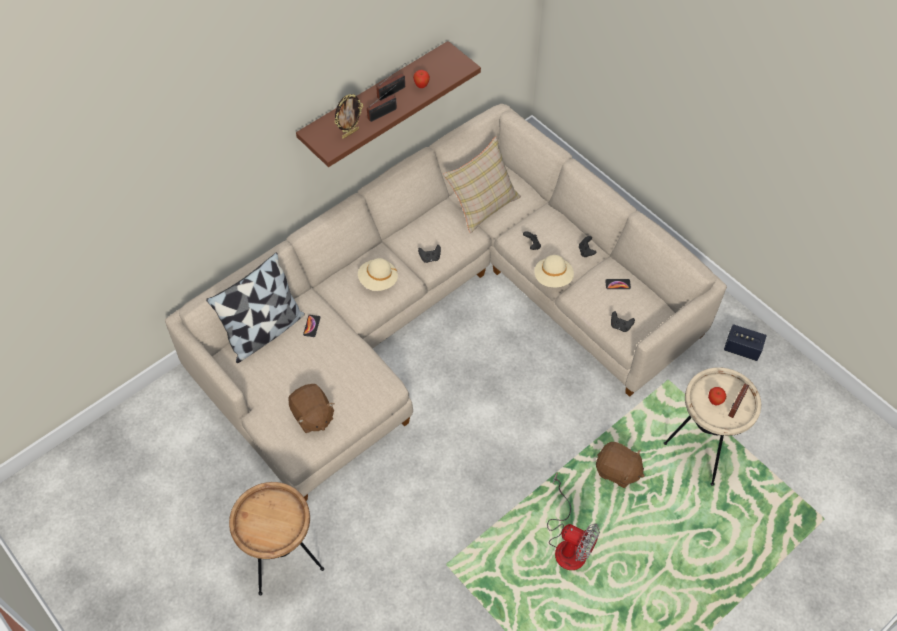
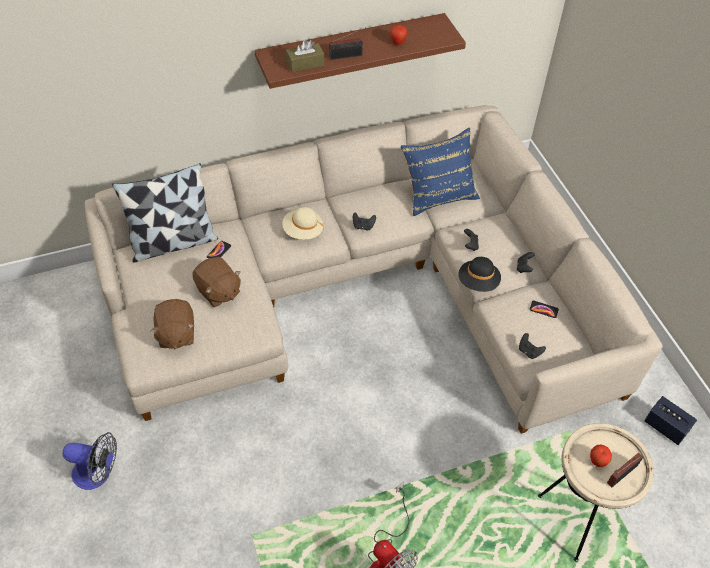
camera: 20 degrees right, 5 degrees down
(285, 564) = (98, 474): brown side table -> fan
(350, 133) = (305, 64): picture frame -> brown tissue box
(393, 92) = (366, 40): radio -> none
(483, 204) = (438, 194): beige pillow -> blue pillow
(553, 278) = (478, 282): beige hat -> black hat
(617, 471) = (475, 506): brown plush toy -> brown plush toy (218, 291)

